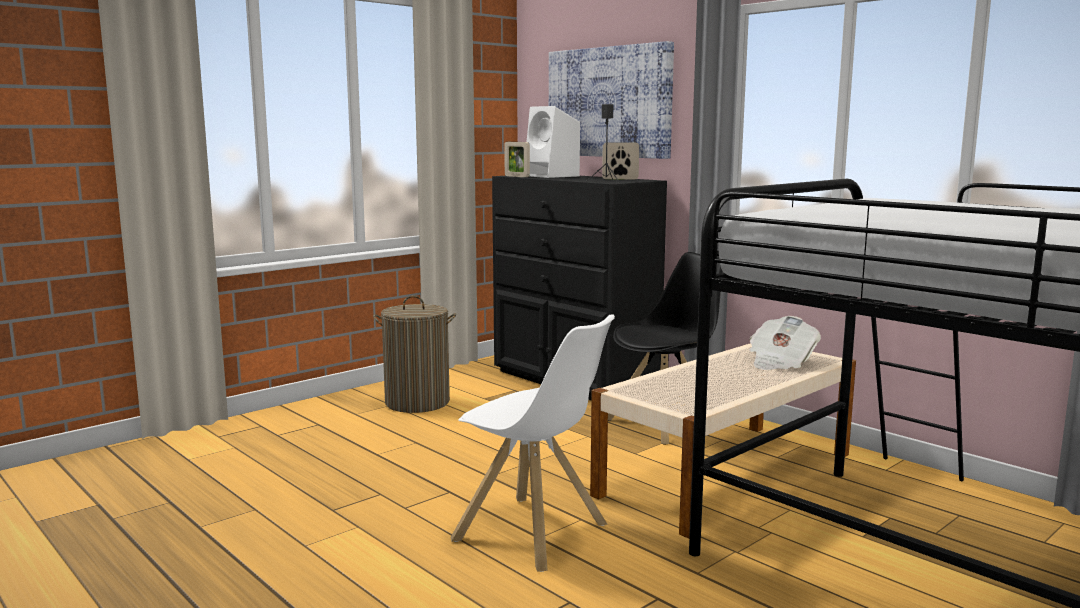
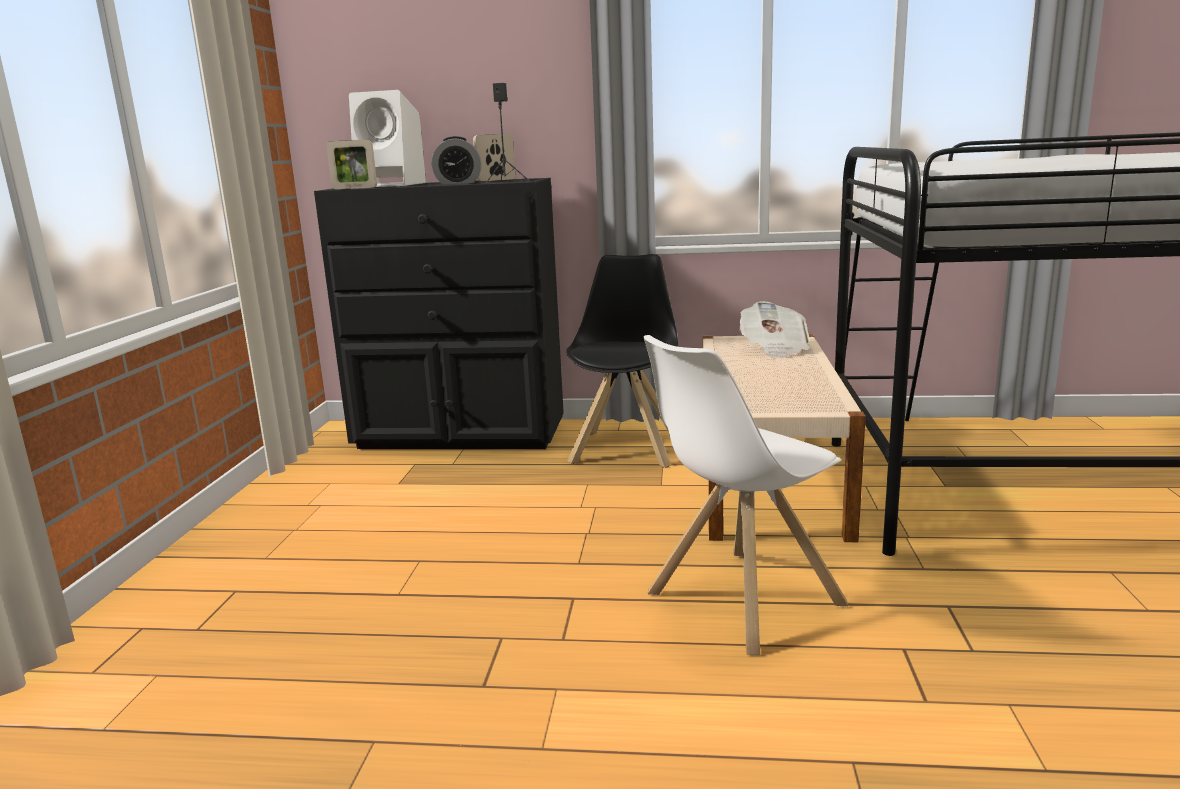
camera: 40 degrees left, 5 degrees up
(417, 402) = (324, 515): laundry basket -> none
(534, 533) = (740, 600): white chair -> white chair turned 150 degrees clockwise
(582, 179) = (458, 183): none -> alarm clock
(610, 102) = (450, 86): picture -> none

